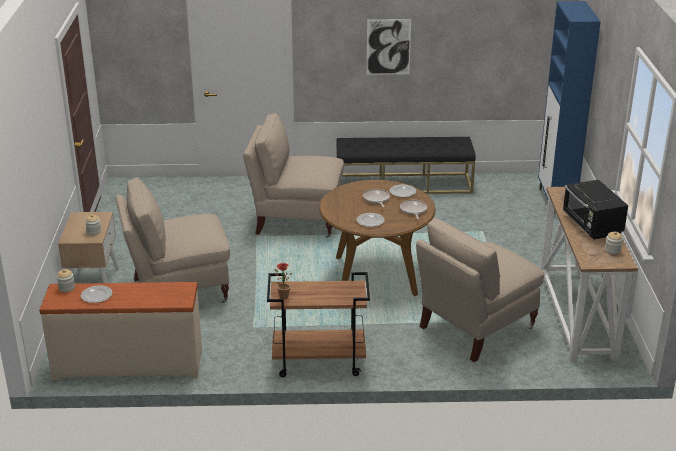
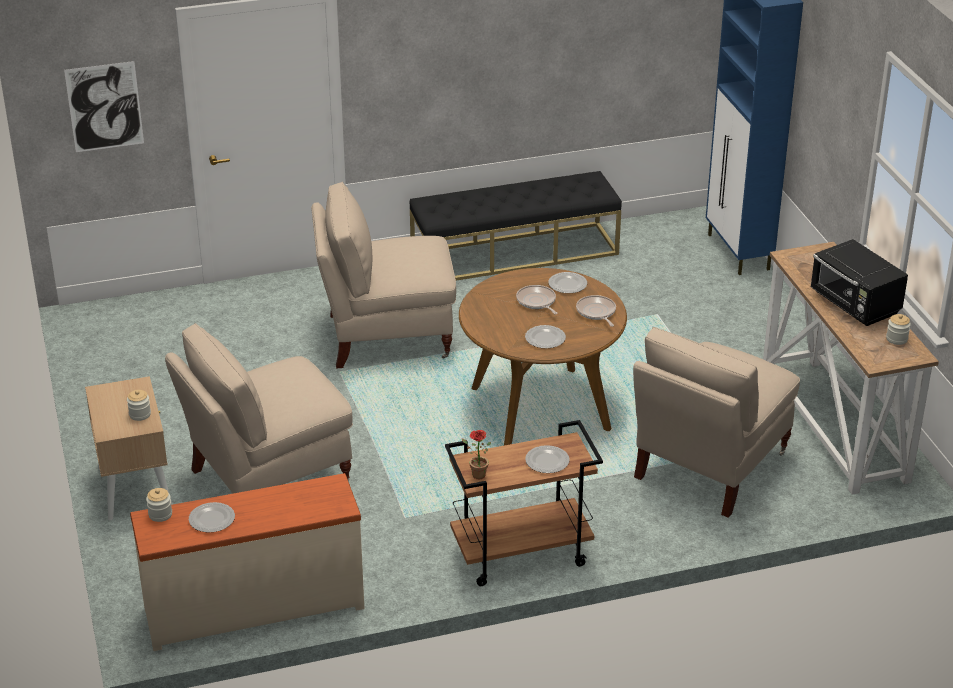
camera: 15 degrees left, 5 degrees up
(334, 295) = (547, 461): none -> plate
(388, 47) = (481, 57): picture -> picture (104, 107)

